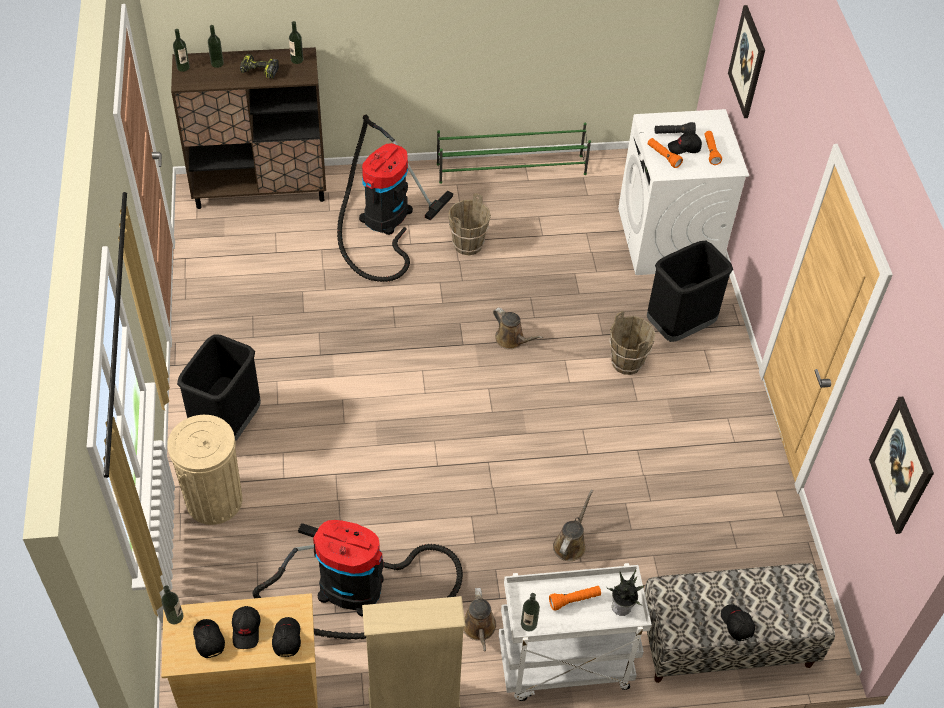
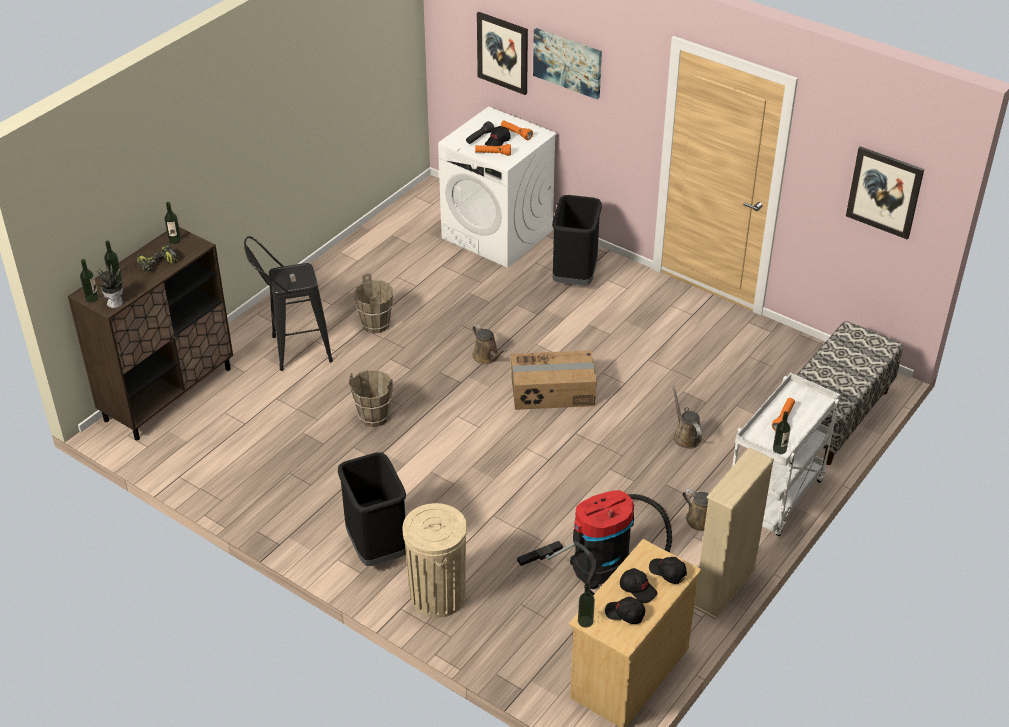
camera: 45 degrees left, 10 degrees down
(384, 220) = (294, 350): vacuum cleaner -> black stool
(512, 169) = (337, 261): green shoe rack -> none
(512, 340) = (487, 357): brown watering can -> brown watering can turned 60 degrees clockwise
(519, 412) = (553, 392): none -> cardboard box
(622, 607) = (810, 401): potted plant -> potted plant (115, 302)
(627, 362) = (574, 318): brown bucket -> brown bucket (374, 416)
(736, 624) = (854, 378): black cap -> none
(775, 109) = (568, 62): none -> picture

